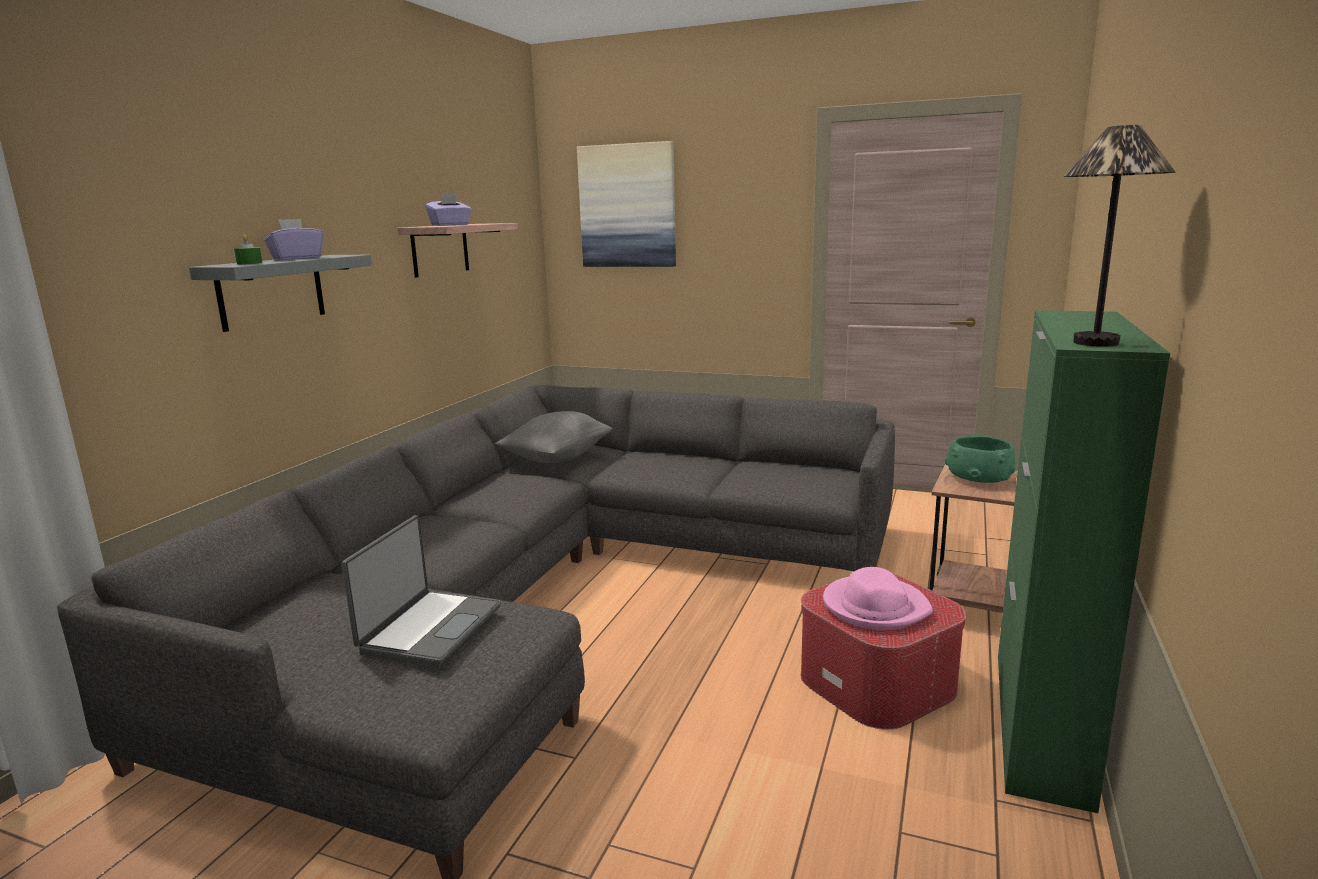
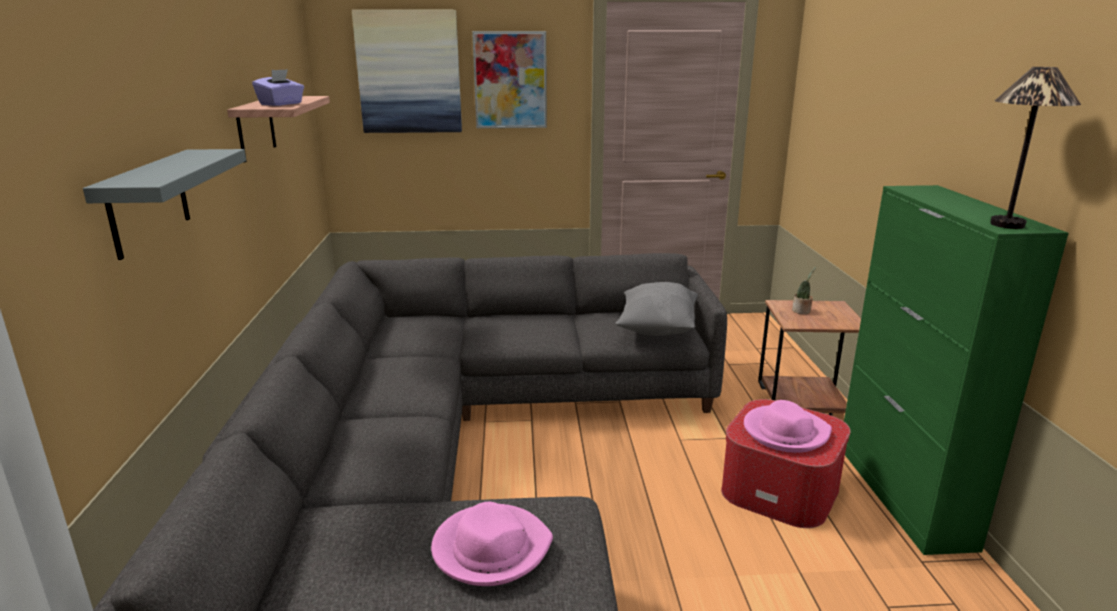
camera: 25 degrees left, 5 degrees up
(249, 263) = (156, 177): green candle -> none
(297, 258) = (178, 161): purple tissue box -> none
(429, 629) = (490, 548): laptop -> pink hat
(557, 458) = (412, 335): grey pillow -> grey pillow (657, 329)
(726, 212) = (510, 80): none -> picture
(978, 478) = (802, 311): green bowl -> potted plant

